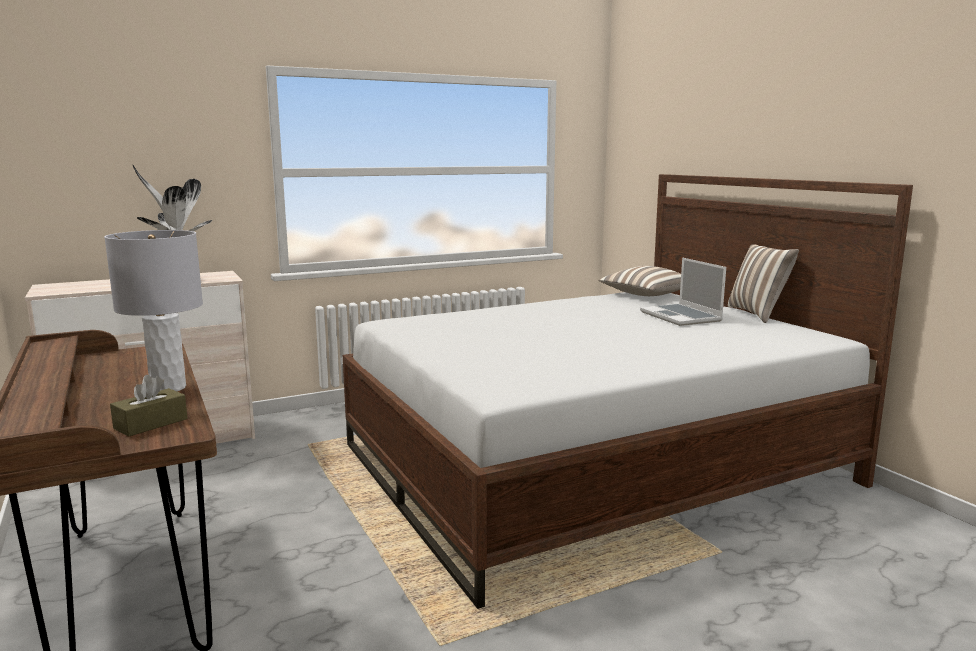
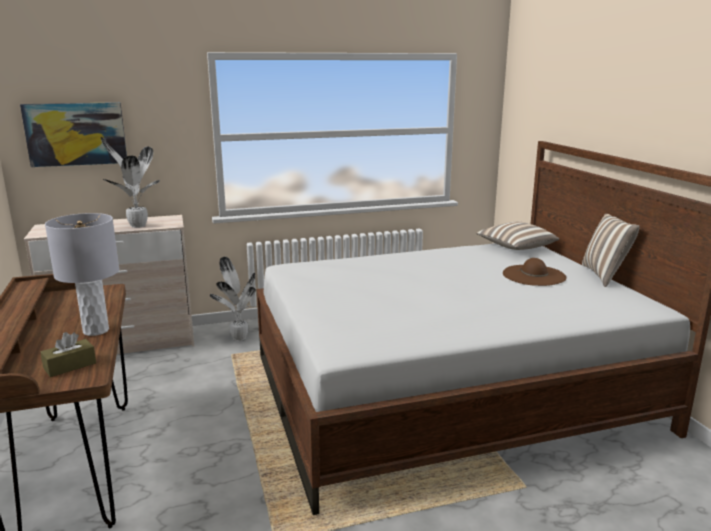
camera: 10 degrees right, 5 degrees up
(93, 164) = (76, 134): none -> picture
(311, 426) = (239, 337): none -> potted plant
(682, 317) = (534, 275): laptop -> brown hat

